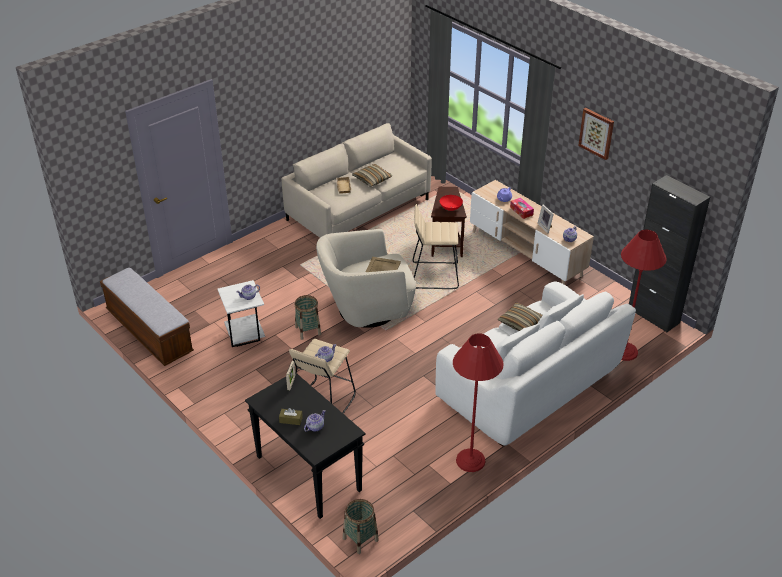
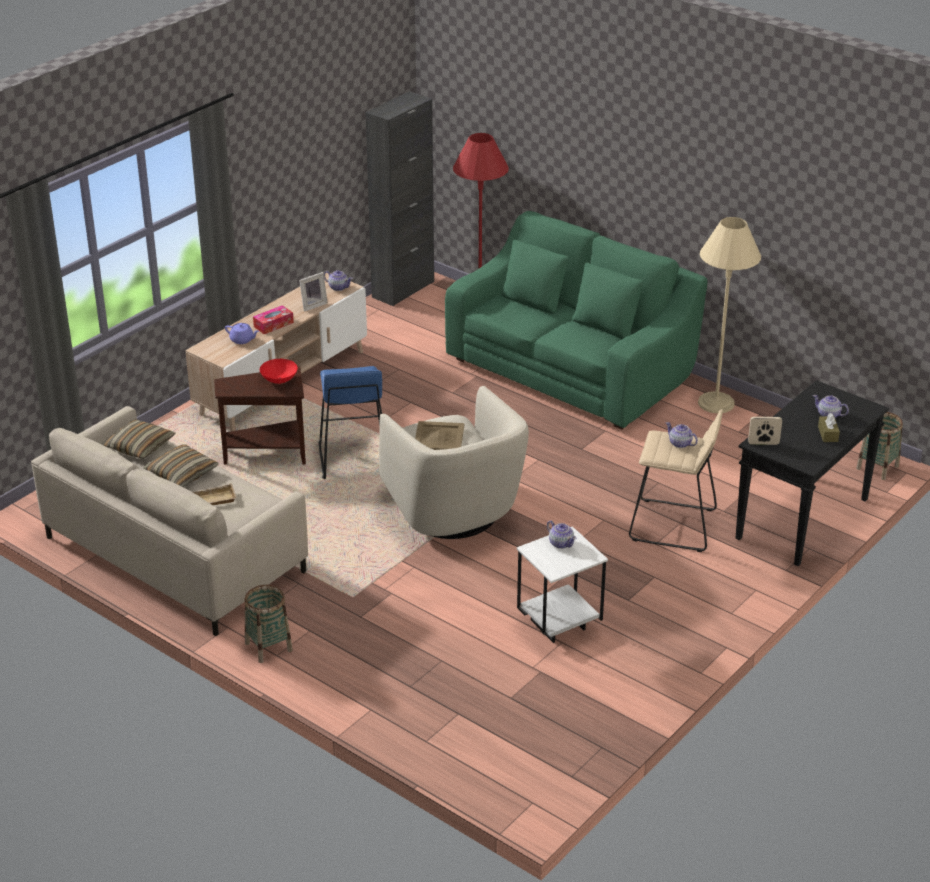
camera: 100 degrees left, 5 degrees down
(149, 332) = (584, 740): bench -> none
(308, 331) = (522, 562): basket -> basket (268, 647)
(435, 275) = (353, 458): beige stool -> blue stool
(470, 460) = (716, 403): red floor lamp -> beige floor lamp
(520, 323) = (524, 323): pillow -> pillow (140, 446)
(529, 386) = (570, 370): white sofa -> green sofa
(596, 133) = (276, 145): picture -> none

